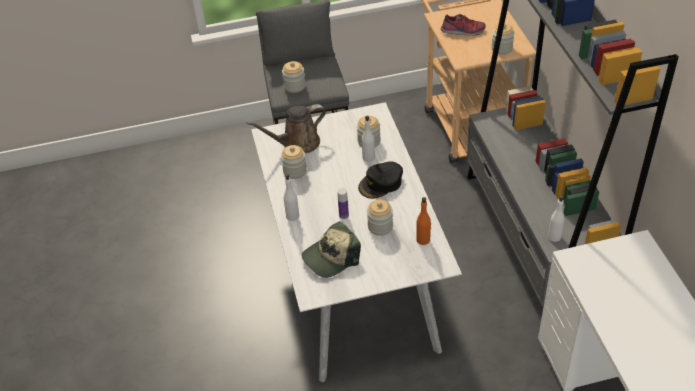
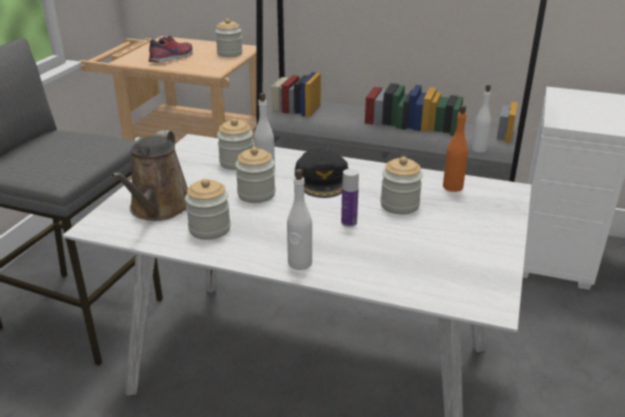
camera: 60 degrees left, 15 degrees down
(294, 86) = (60, 163): jar -> jar (256, 194)
(331, 257) = (422, 260): cap -> none

